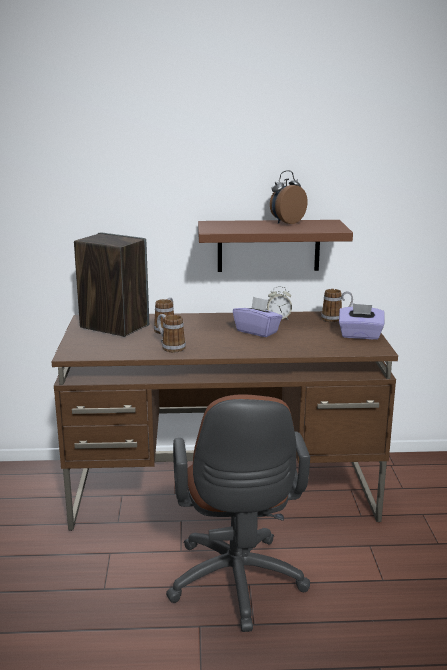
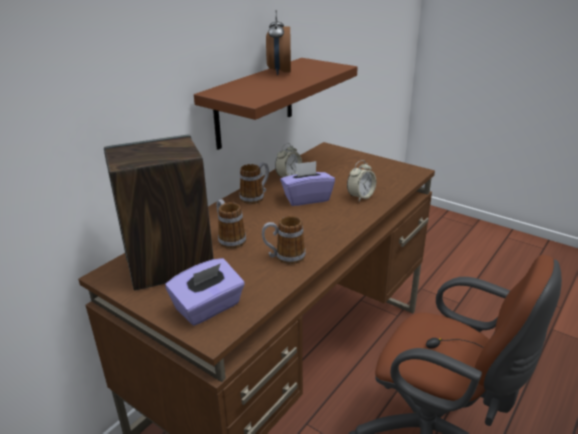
camera: 50 degrees left, 10 degrees up
(293, 344) = (360, 196): none -> alarm clock
(336, 319) = (327, 158): mug -> mug (255, 197)
(360, 335) = (377, 165): purple tissue box -> purple tissue box (208, 307)

